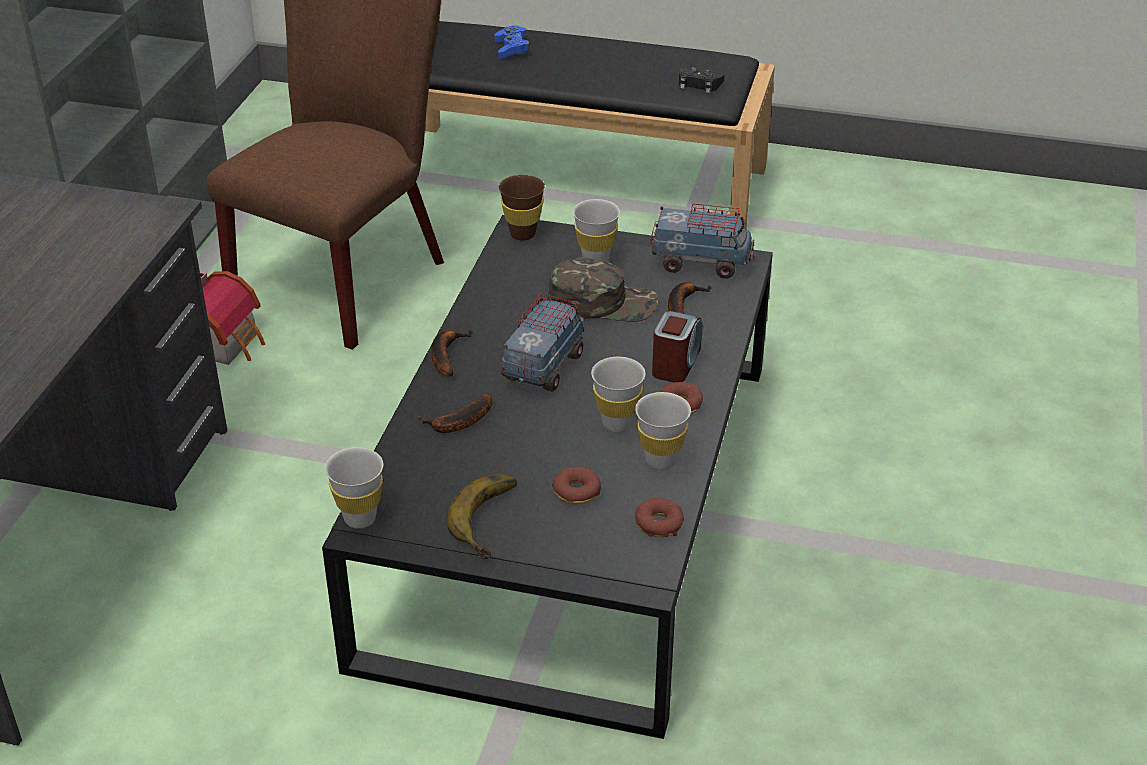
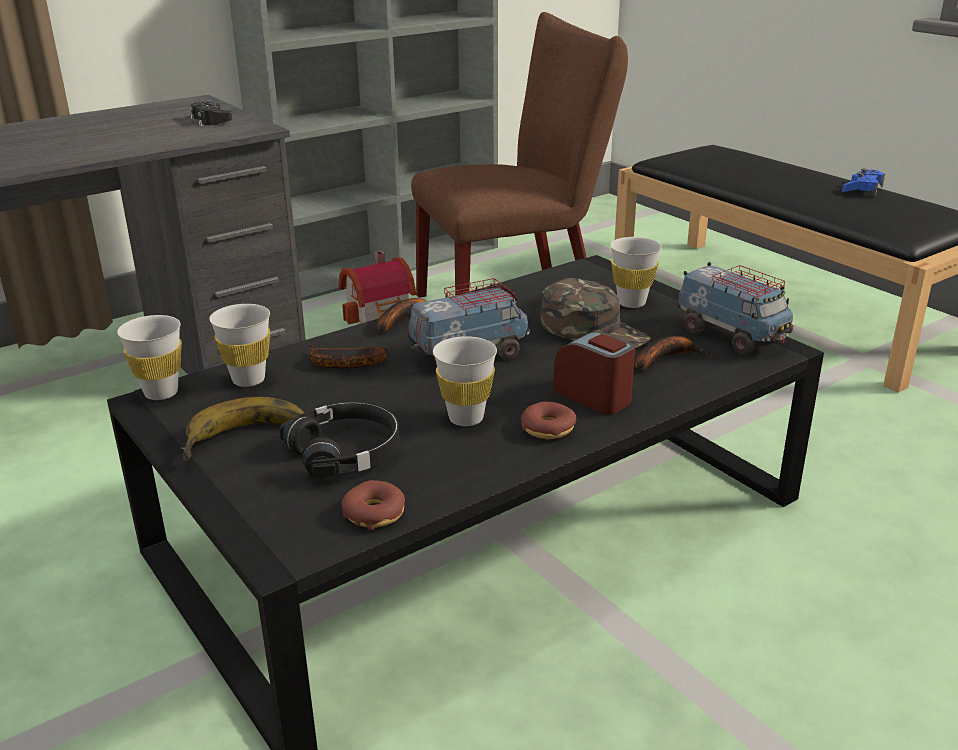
camera: 40 degrees right, 10 degrees down
(512, 49) = (750, 167): blue game controller -> blue game controller (862, 189)
(522, 234) = (593, 269): brown cup -> none
(576, 492) = (346, 452): donut -> black headphones
(660, 461) = (459, 463): white cup -> white cup (248, 380)
(676, 363) = (594, 396): alarm clock -> alarm clock turned 105 degrees counterclockwise
(699, 84) = (899, 220): black game controller -> black game controller (211, 120)

